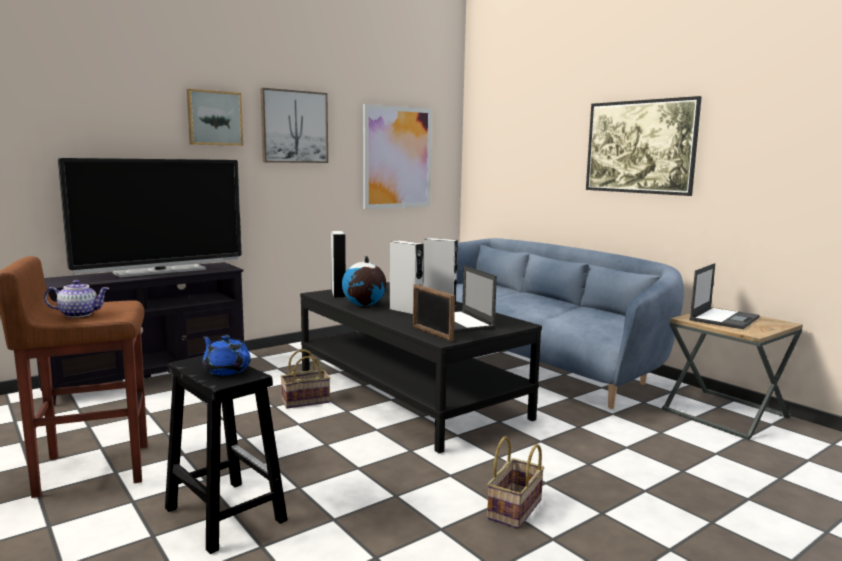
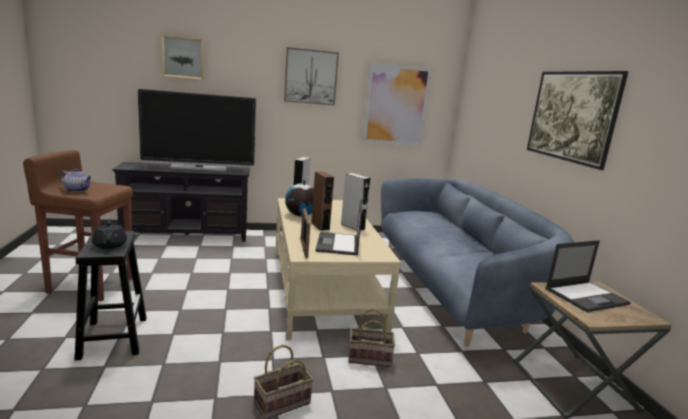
camera: 25 degrees right, 5 degrees up
(214, 118) = (251, 68): picture -> picture (183, 58)
(226, 370) = (110, 245): blue teapot -> black teapot
(306, 401) = (252, 274): basket -> basket (370, 358)
(406, 311) = (320, 226): grey speaker -> brown speaker
(409, 394) = (323, 288): black coffee table -> beige coffee table

